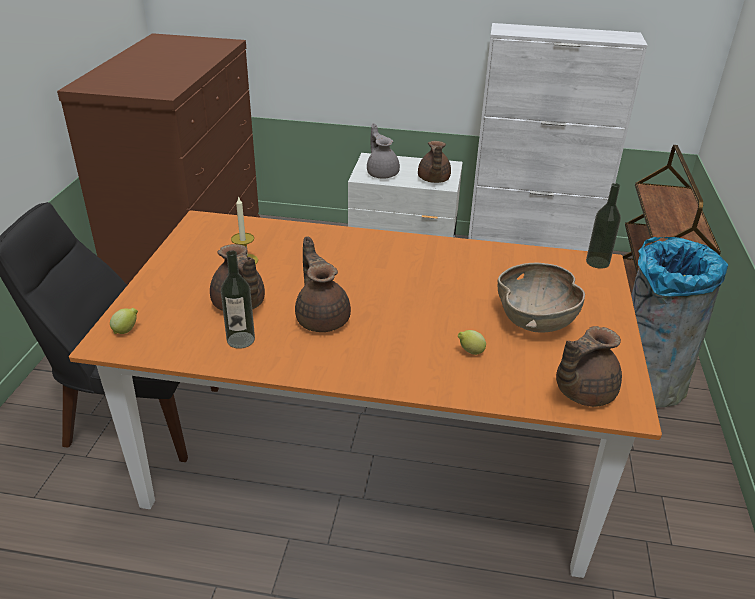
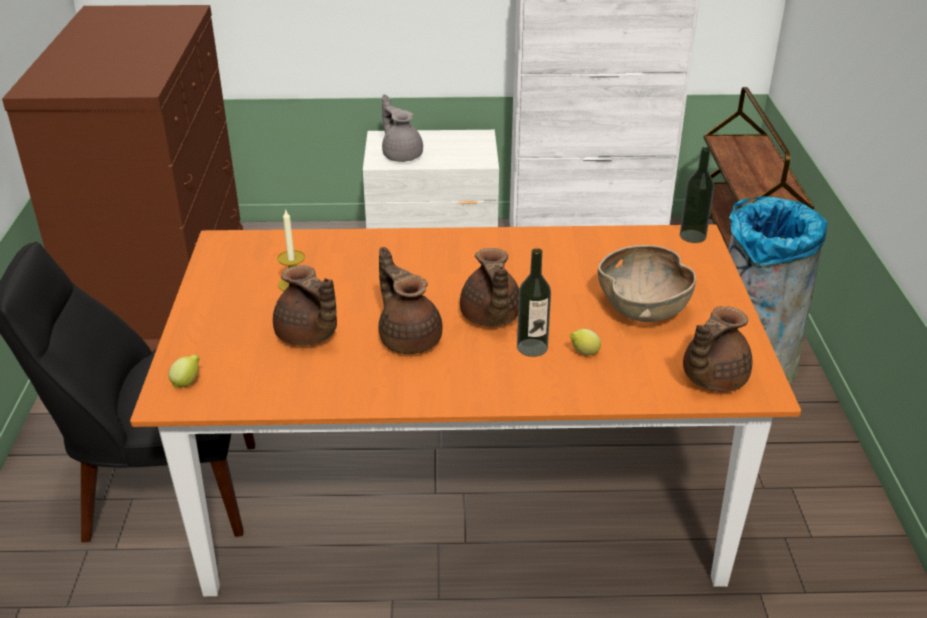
camera: 10 degrees left, 0 degrees up
(240, 340) = (325, 375): bottle -> bottle (532, 347)
(433, 180) = (466, 156): brown teapot -> brown teapot (490, 317)

